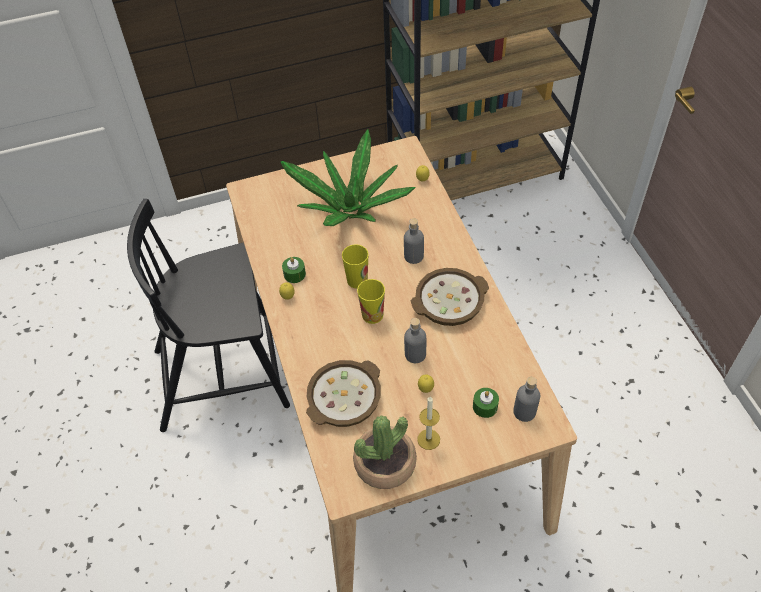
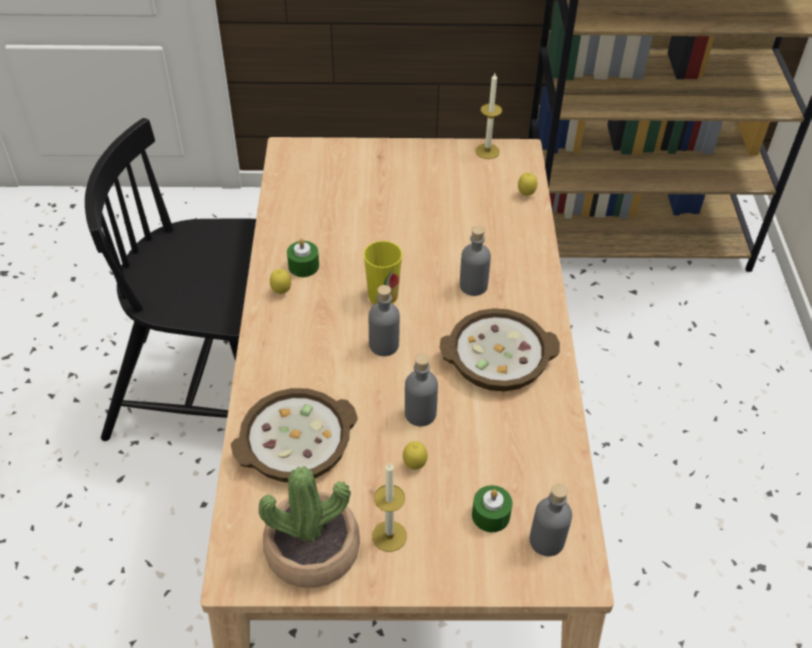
camera: 15 degrees right, 5 degrees down
(350, 209) = (413, 205): potted plant -> none
(372, 315) = (384, 345): cup -> grey bottle
(384, 154) = (487, 151): none -> candle

